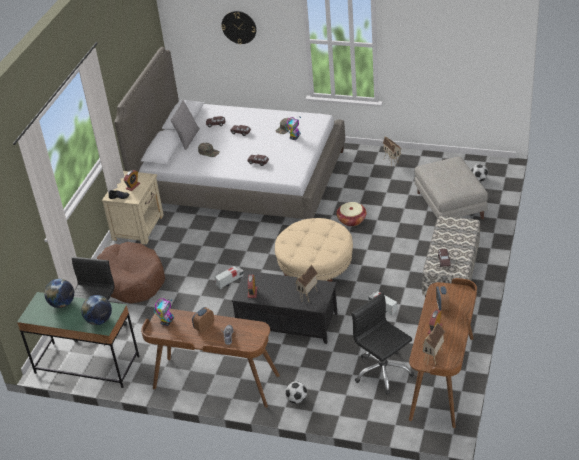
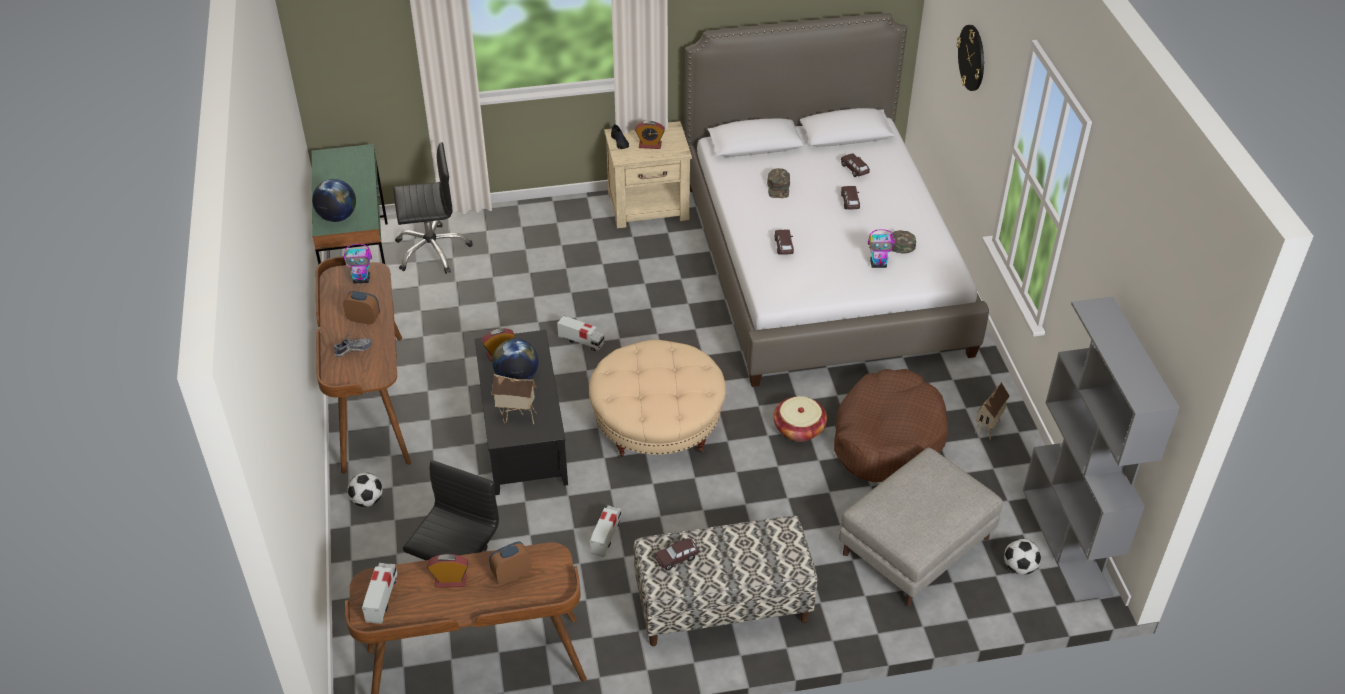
camera: 60 degrees right, 5 degrees up
(62, 304) = (358, 173): globe -> globe (517, 378)
(131, 280) = (536, 243): brown dog bed -> brown dog bed (887, 438)
(187, 139) = (797, 155): grey pillow -> none
(434, 358) = (382, 599): toy house -> toy truck
(472, 161) = (1067, 541): none -> grey bookcase

